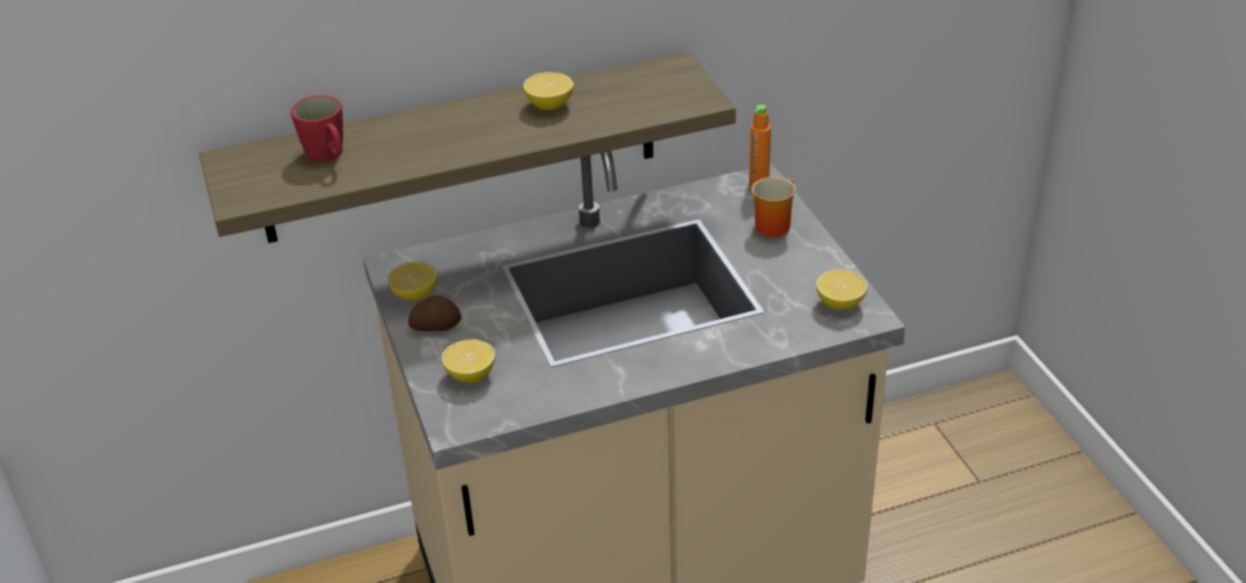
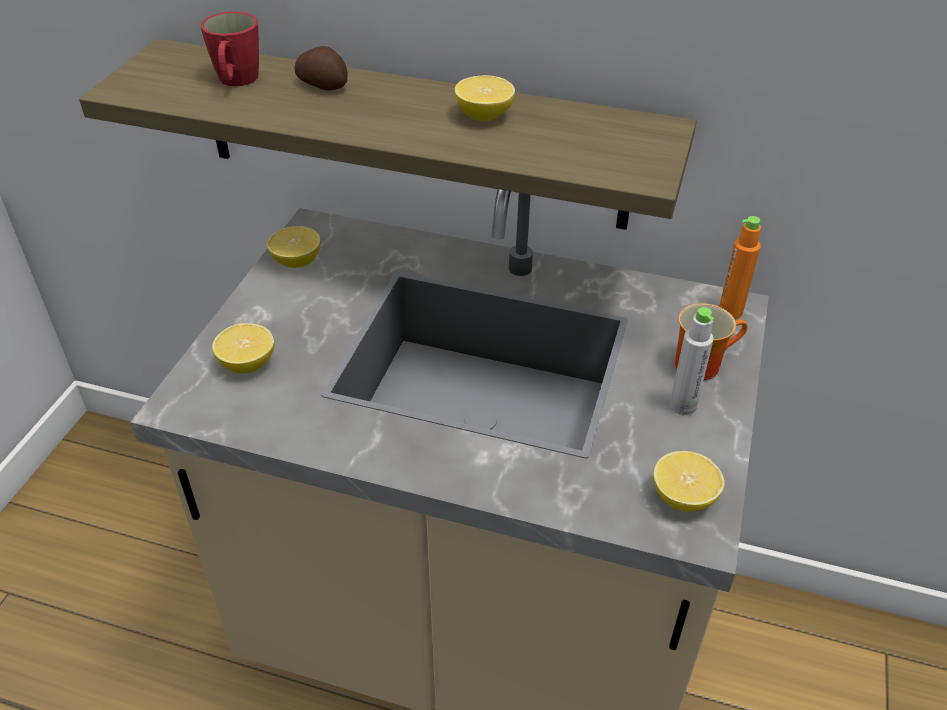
camera: 35 degrees right, 5 degrees up
(435, 326) = (277, 299): potato -> potato (323, 84)
(788, 254) = (683, 405): none -> grey bottle

